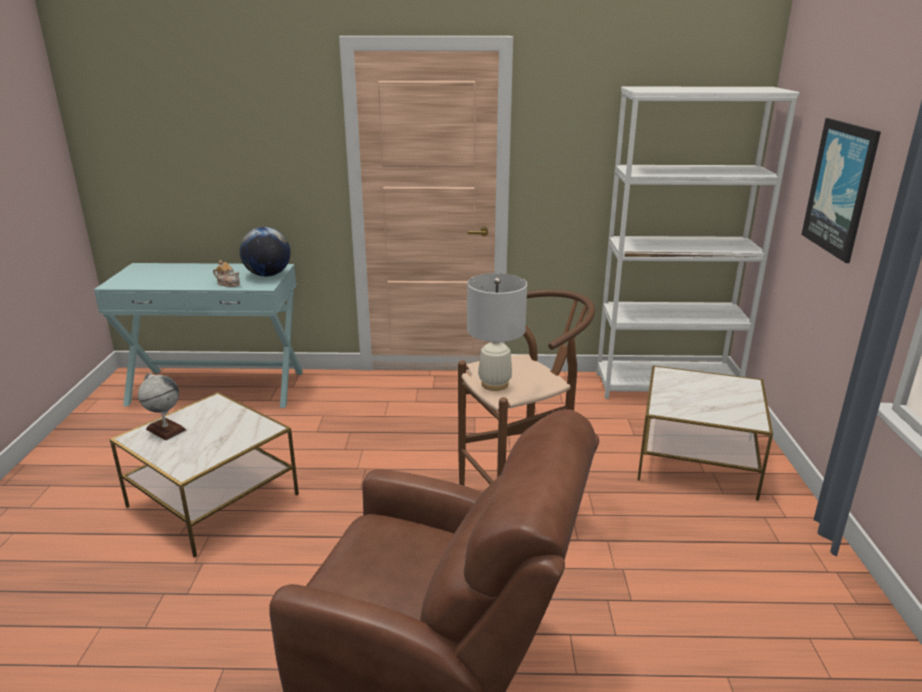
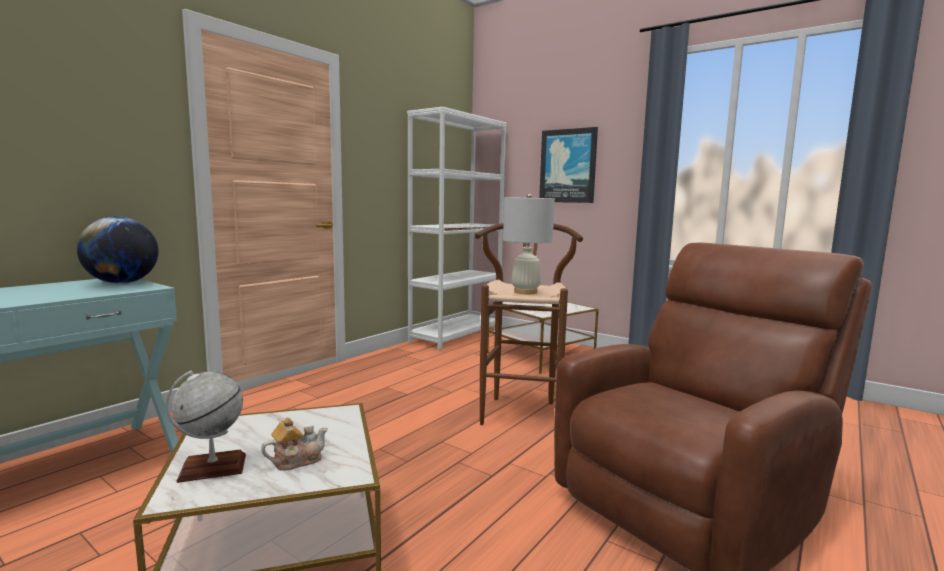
camera: 55 degrees left, 15 degrees down
(228, 284) = (84, 293): teapot -> teapot (296, 461)

